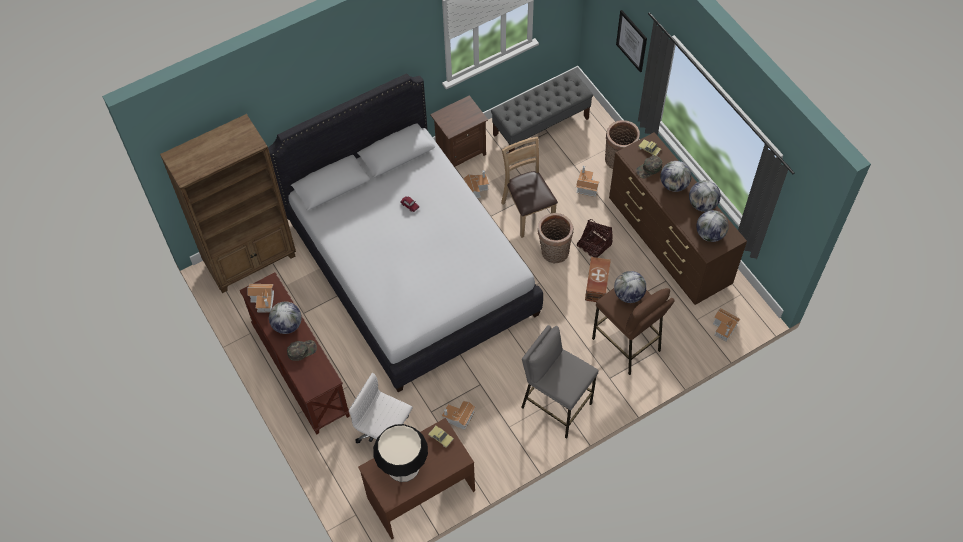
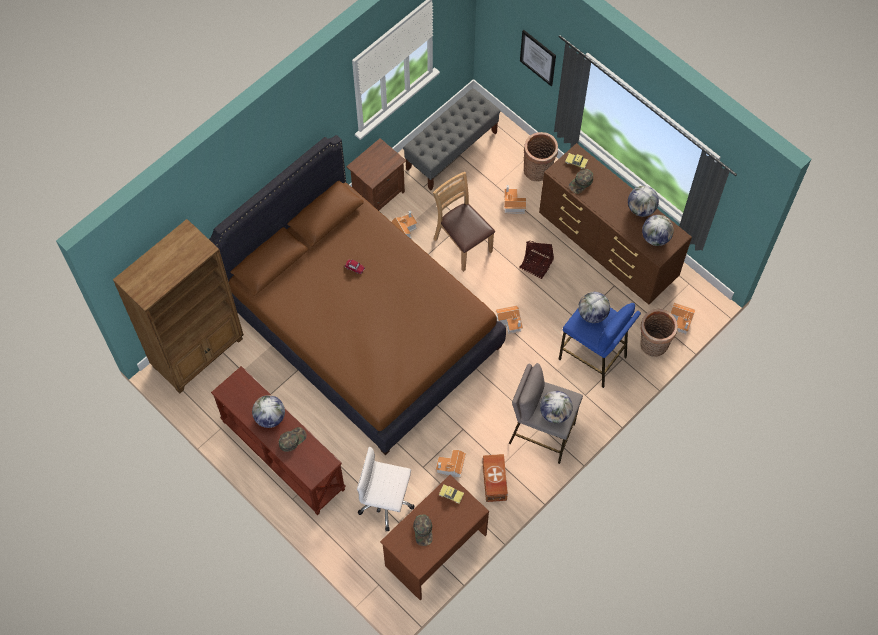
camera: 15 degrees left, 5 degrees up
(264, 300) = (239, 397): toy house -> toy house (510, 322)
(403, 466) = (423, 531): table lamp -> green cap
(411, 268) = (362, 326): white bed -> brown bed
(553, 253) = (499, 281): basket -> basket (653, 346)
(596, 285) = (548, 304): brown storage box -> brown storage box (494, 482)
(626, 344) = (593, 358): brown stool -> blue stool
(674, 185) = (609, 194): globe -> globe (555, 413)

